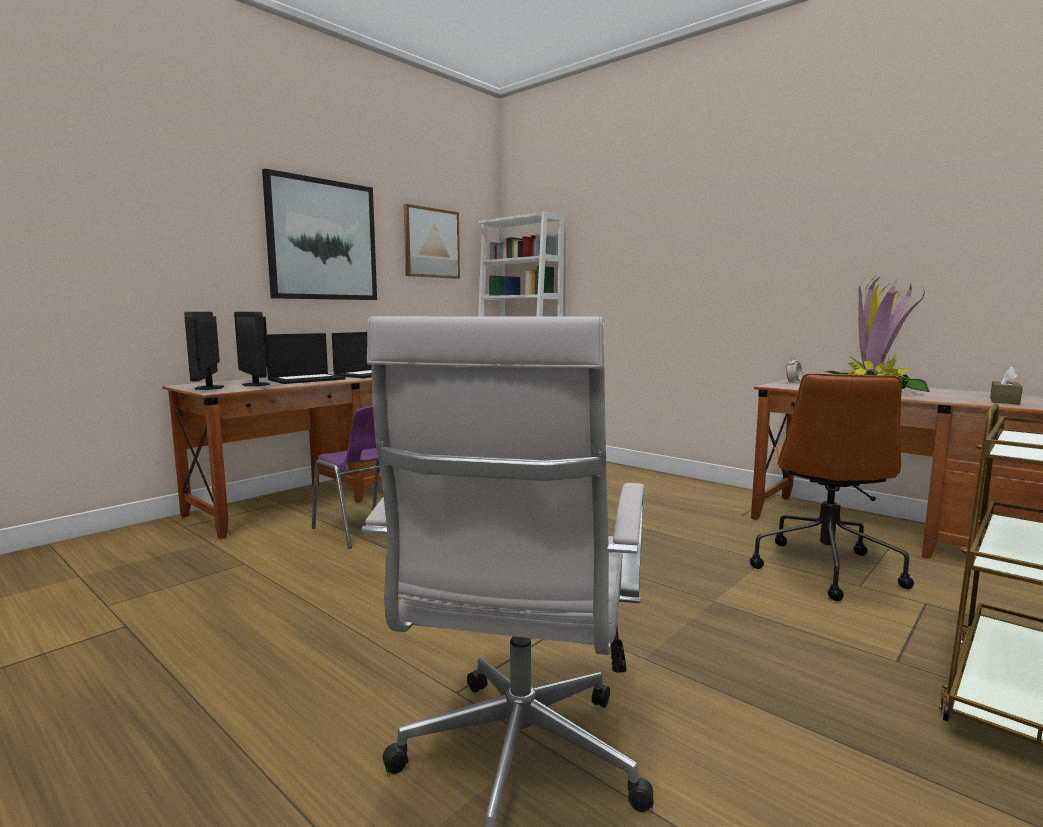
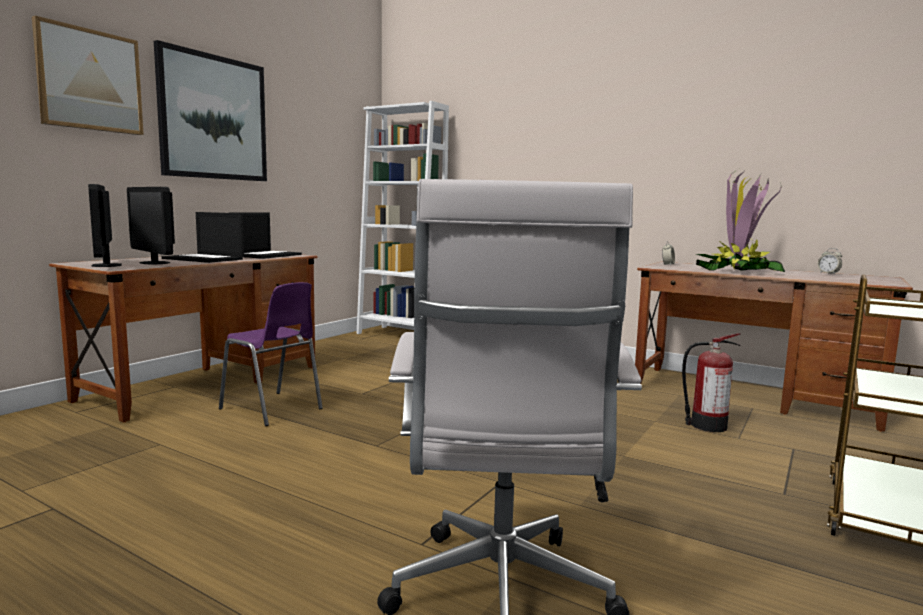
camera: 10 degrees left, 0 degrees up
(307, 379) = (205, 259): laptop -> laptop turned 75 degrees clockwise
(431, 243) = (318, 126): picture -> picture (89, 80)
(824, 568) = (706, 425): brown office chair -> fire extinguisher
(989, 393) = (828, 273): none -> alarm clock
(1004, 401) = (844, 279): brown tissue box -> none

